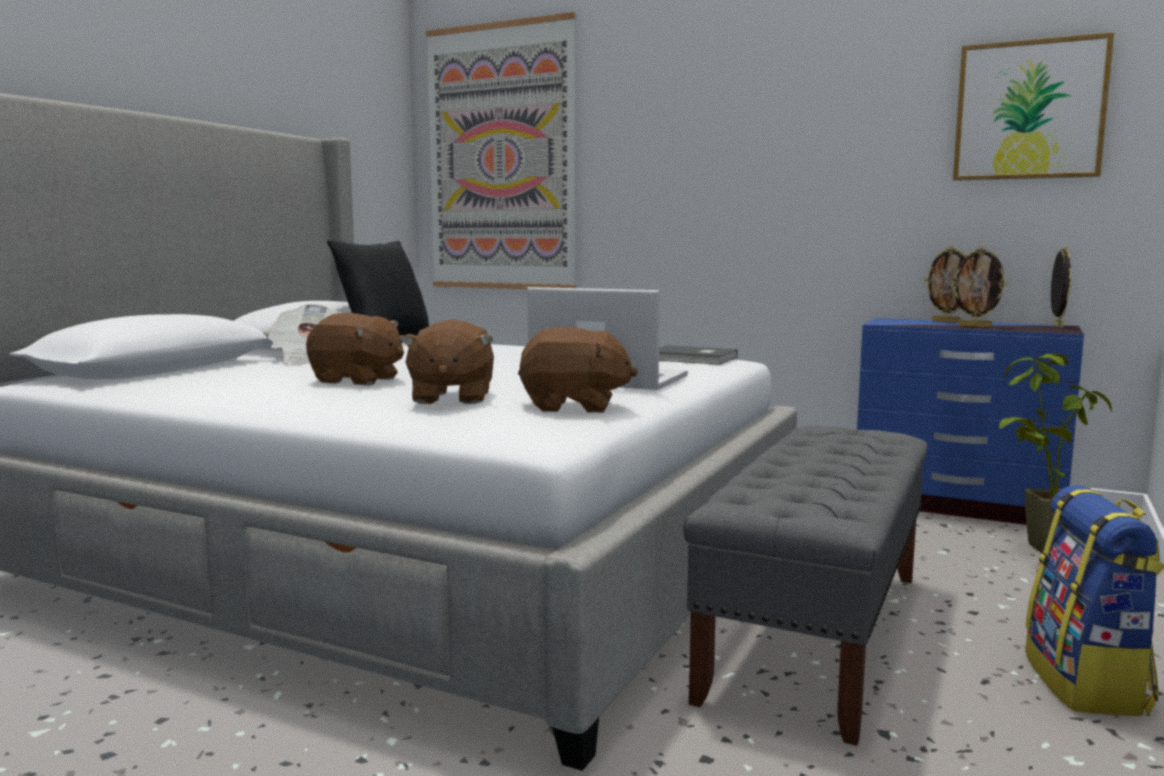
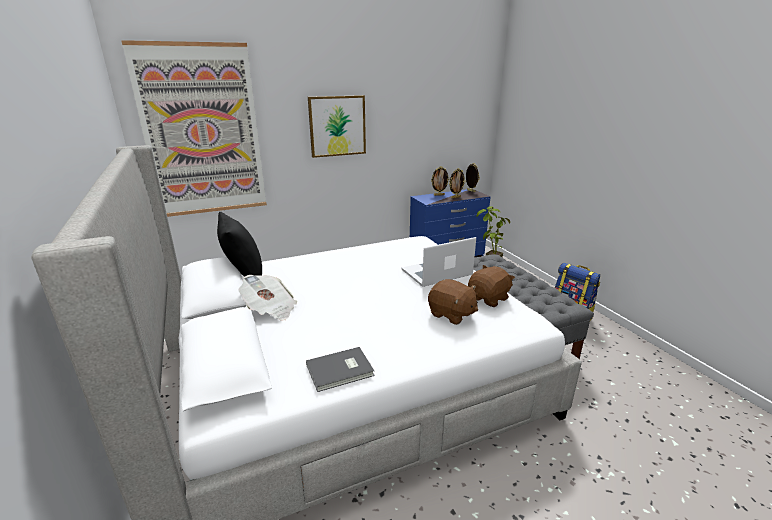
camera: 50 degrees left, 15 degrees up
(357, 380) = (369, 319): brown plush toy -> none
(692, 358) = (409, 243): grey book -> grey book (341, 371)
(1029, 110) = (457, 110): picture -> picture (337, 126)

